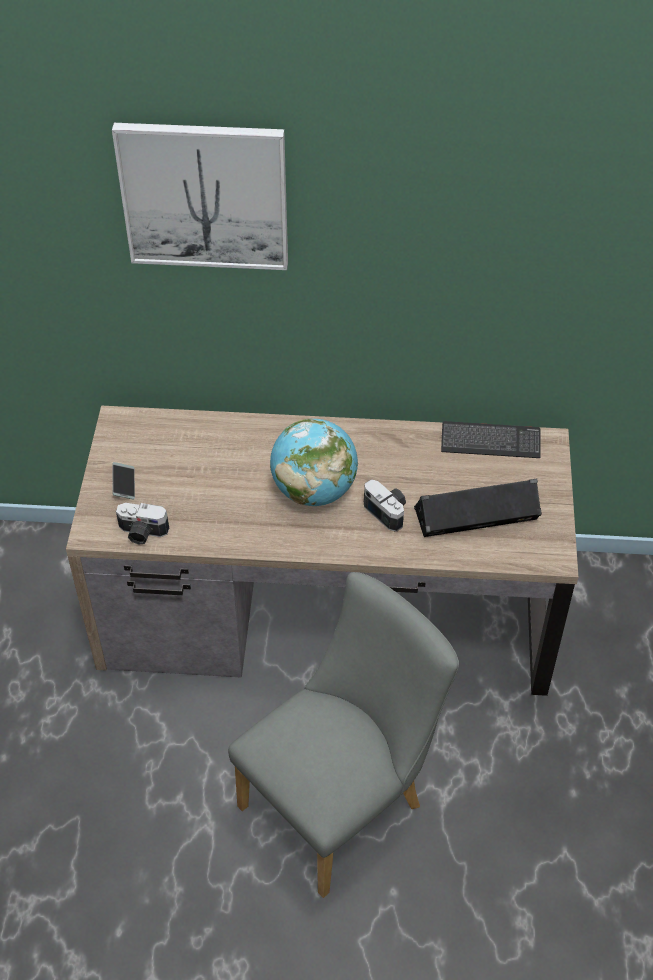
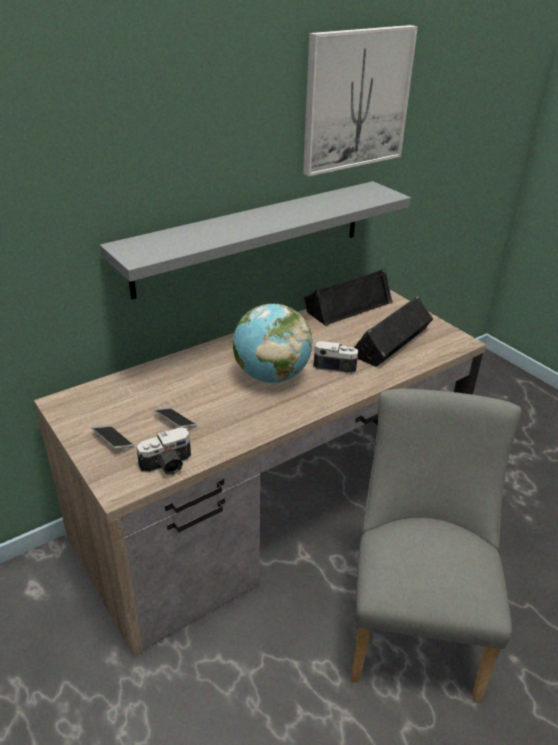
camera: 40 degrees left, 15 degrees down
(186, 492) = (175, 421): none -> phone
(204, 195) = (112, 112): picture -> picture (356, 100)
(370, 332) = (252, 237): none -> grey shelf
(490, 442) = (347, 305): keyboard -> black speaker

